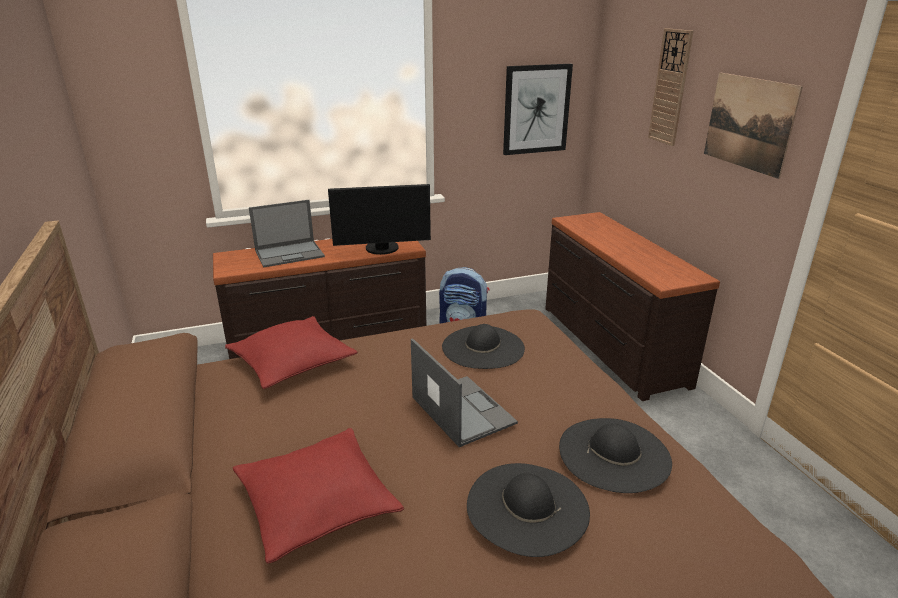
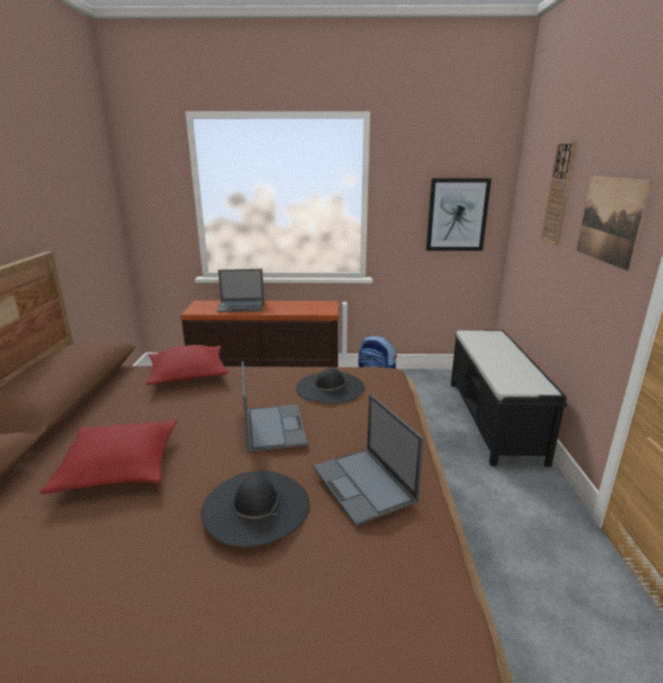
camera: 20 degrees right, 5 degrees down
(382, 249) = (307, 311): monitor -> none
(610, 344) = (493, 419): brown dresser -> black bench
(614, 453) = (364, 485): black hat -> laptop

